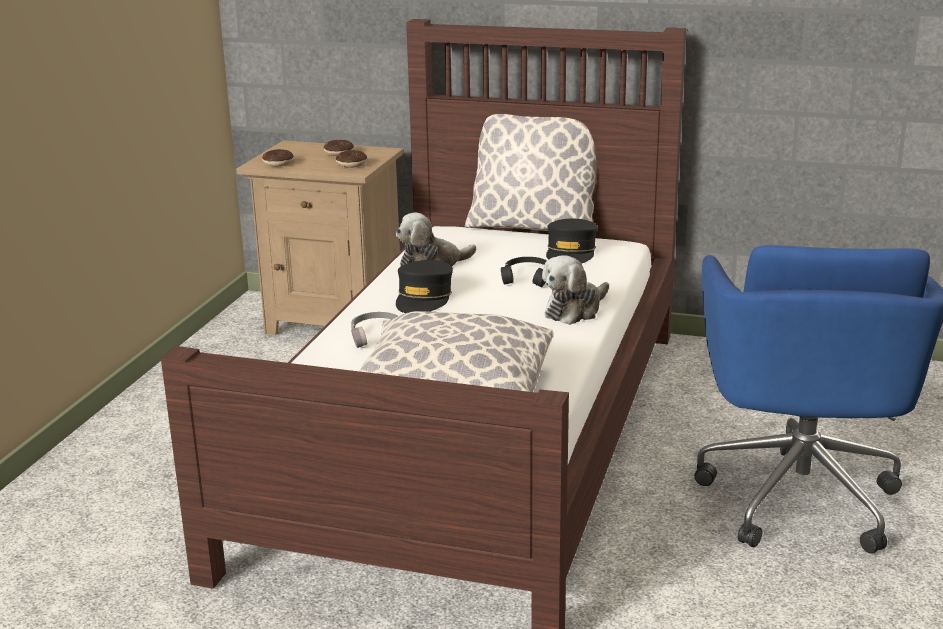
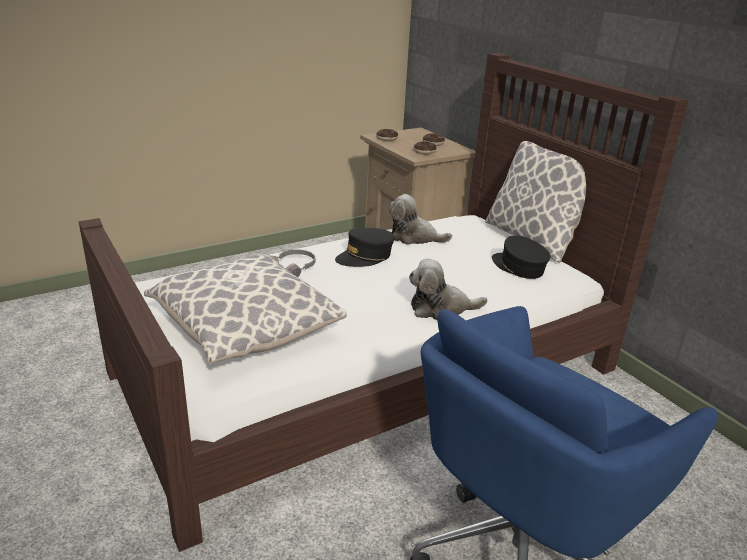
camera: 40 degrees right, 5 degrees up
(527, 278) = (454, 271): black headphones -> none
(571, 253) = (518, 267): black cap -> black cap turned 90 degrees clockwise

